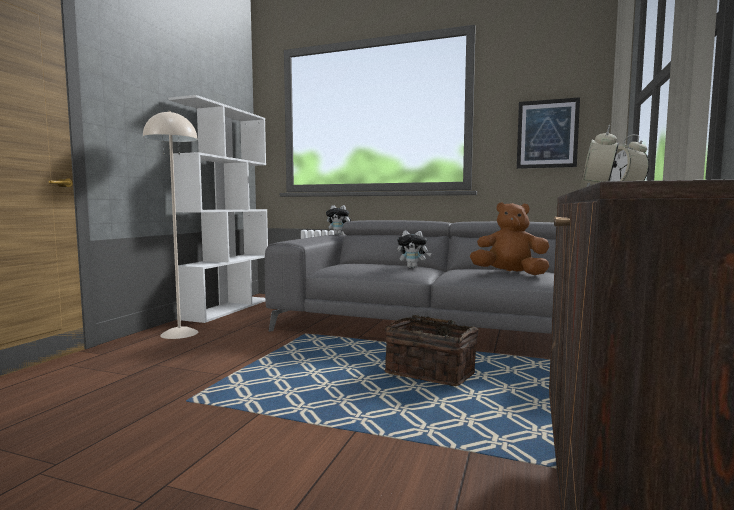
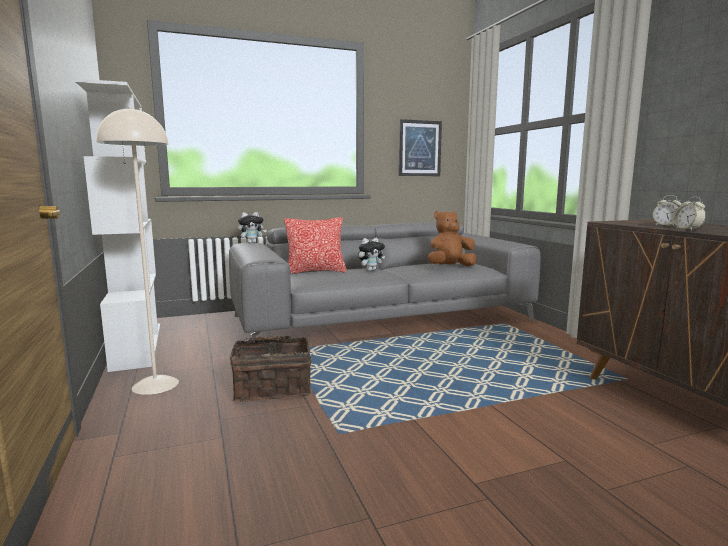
camera: 40 degrees left, 5 degrees up
(361, 263) = (316, 272): none -> pillow
(431, 372) = (446, 353): basket -> basket (272, 388)

